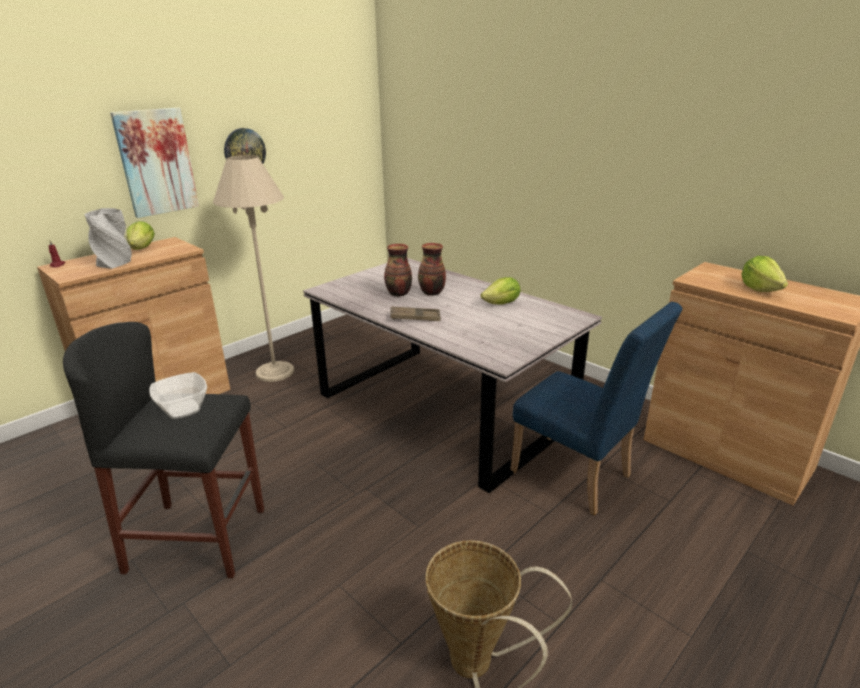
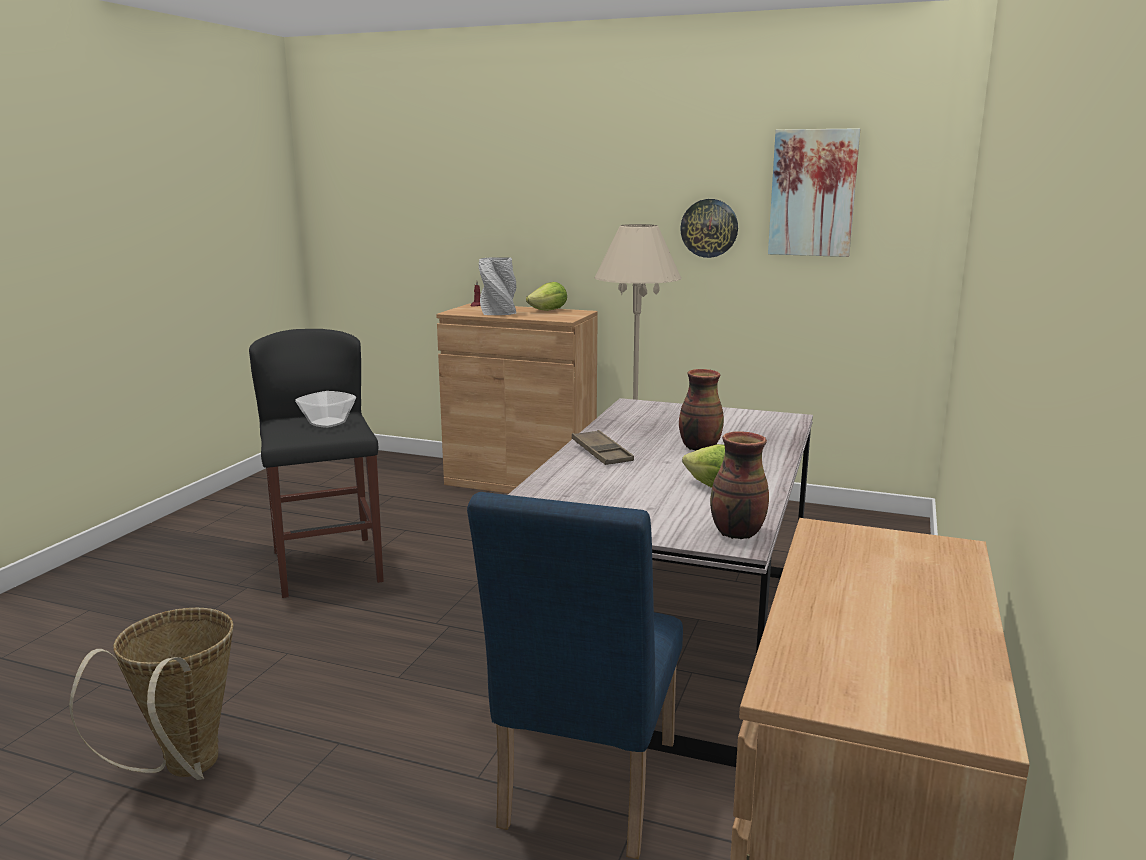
camera: 65 degrees right, 10 degrees down
(156, 162) = (600, 225): picture -> picture (813, 193)
(398, 293) = (670, 434): vase -> vase (736, 533)
(760, 289) = (862, 596): lettuce -> none

